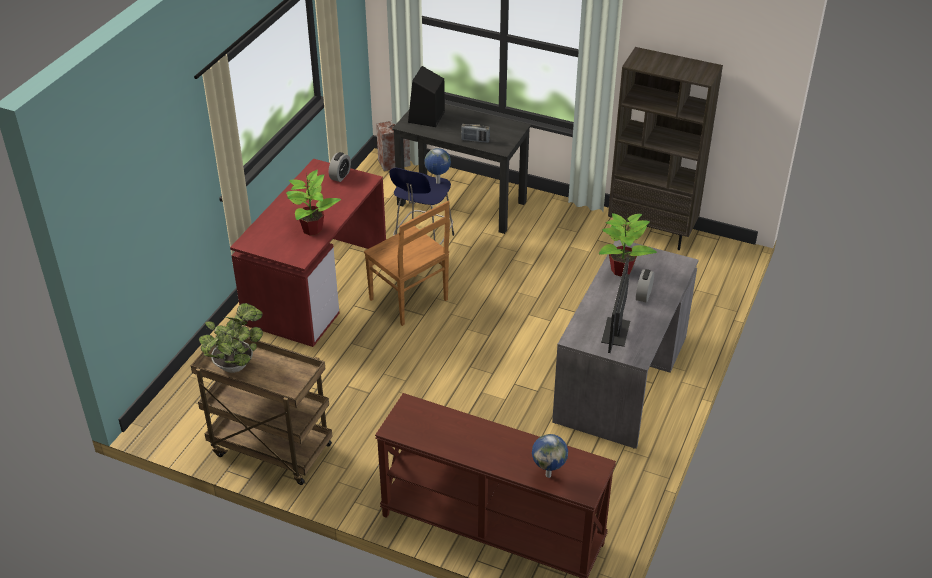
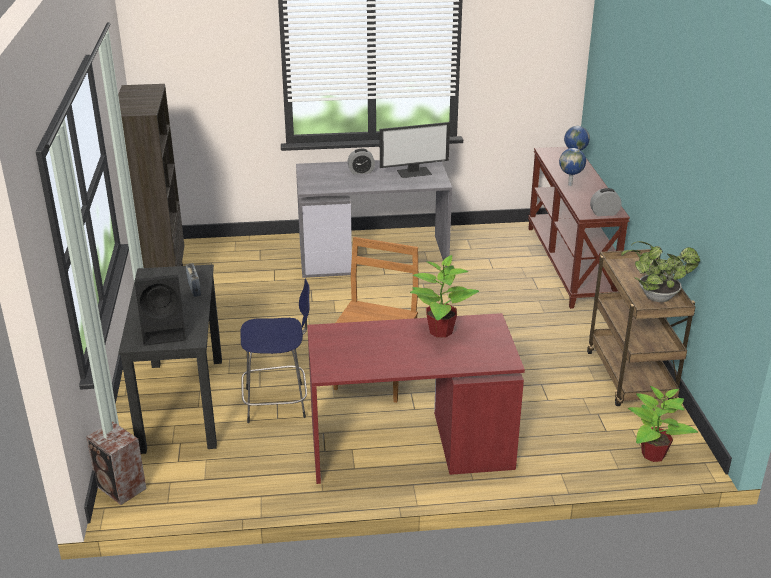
camera: 120 degrees left, 10 degrees down
(340, 176) = (331, 350): alarm clock -> alarm clock (604, 213)
(438, 182) = (254, 327): globe -> globe (570, 184)
(622, 270) = (339, 184): potted plant -> potted plant (652, 454)

